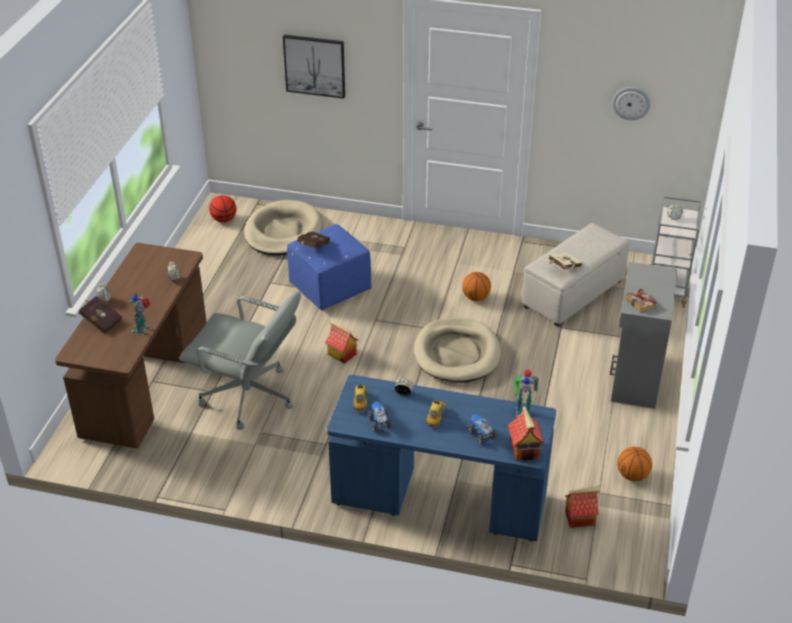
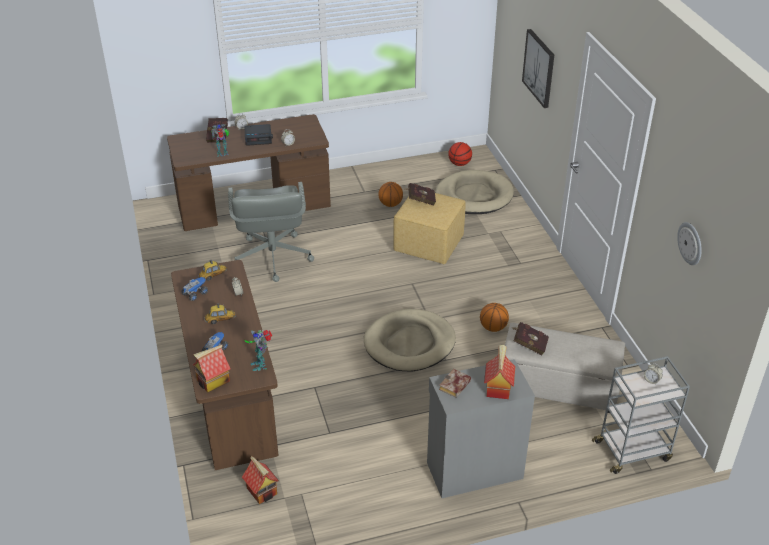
camera: 60 degrees right, 0 degrees up
(138, 294) = (258, 138): none -> alarm clock
(329, 287) = (429, 245): blue ottoman -> yellow ottoman
(341, 354) = (356, 282): toy house -> toy house (497, 388)
(439, 499) = (230, 397): blue desk -> brown desk
(562, 268) = (528, 344): beige book -> red book
(632, 475) = (338, 510): basketball -> basketball (390, 204)

